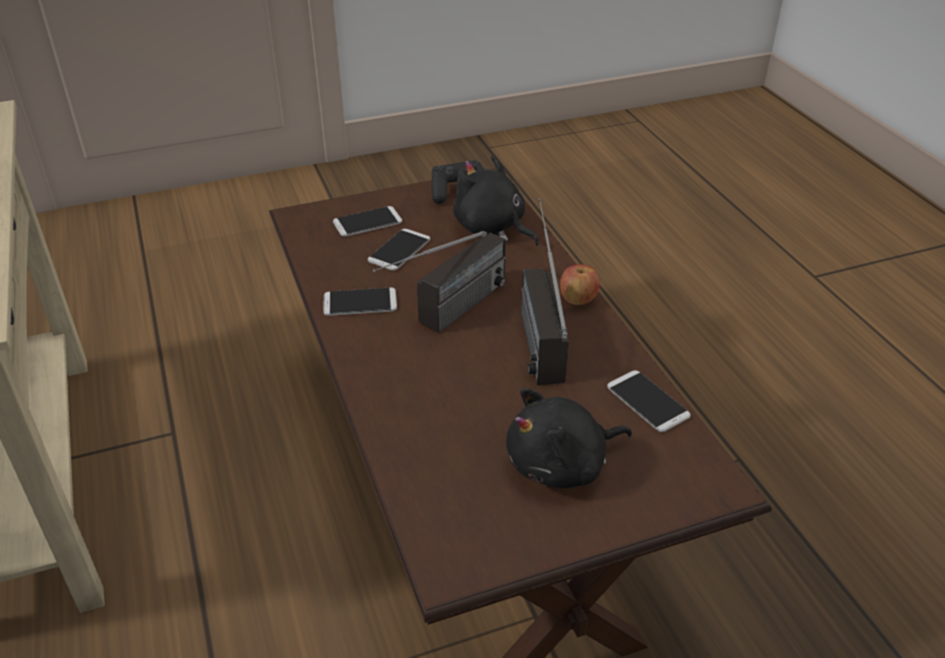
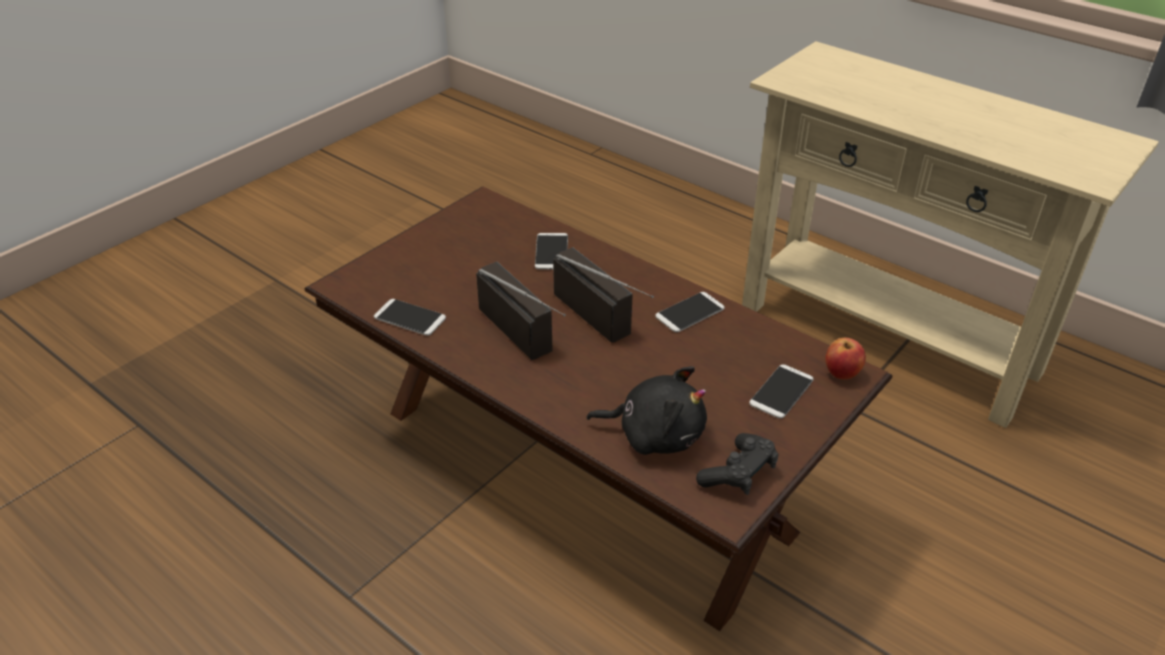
camera: 150 degrees right, 0 degrees up
(399, 250) = (715, 372): phone -> phone (551, 252)
(446, 317) = (610, 326): radio -> radio turned 135 degrees clockwise
(561, 465) = (450, 261): black plush toy -> none
(578, 300) = (512, 383): apple -> apple (842, 373)

